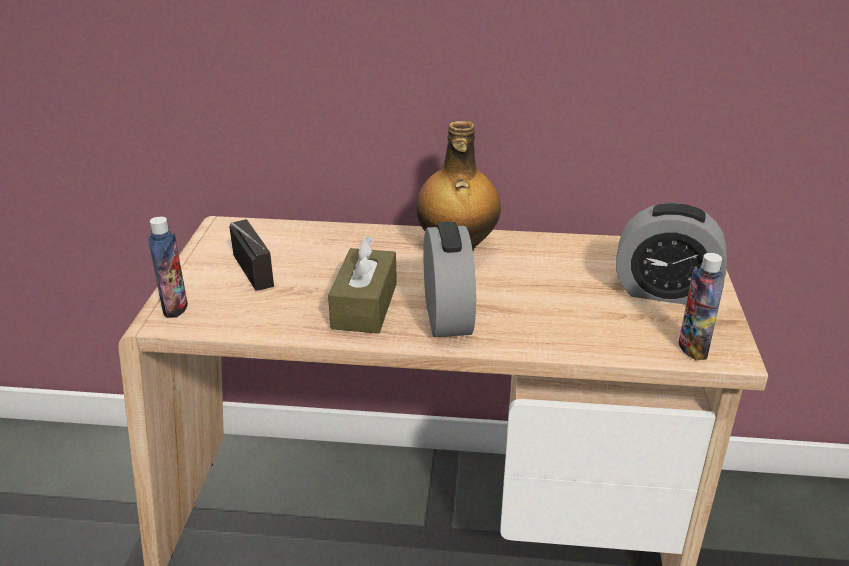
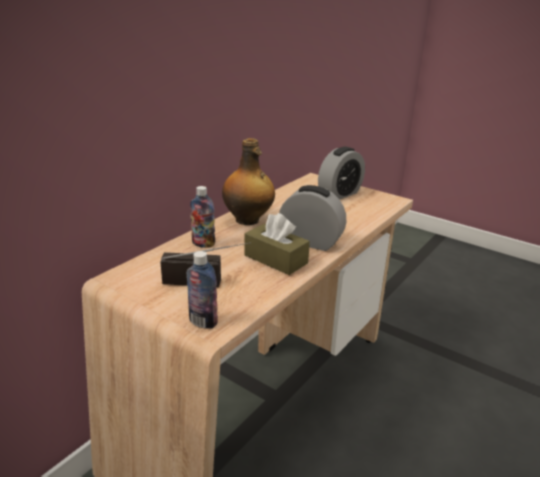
camera: 60 degrees left, 5 degrees down
(692, 348) = (385, 204): bottle -> bottle (203, 244)

